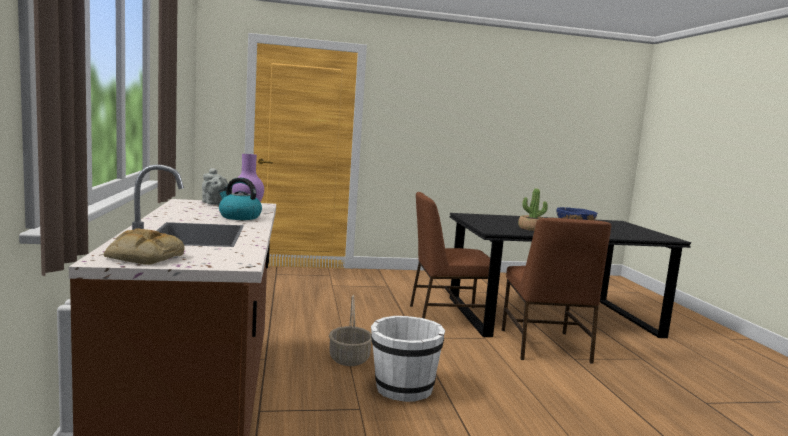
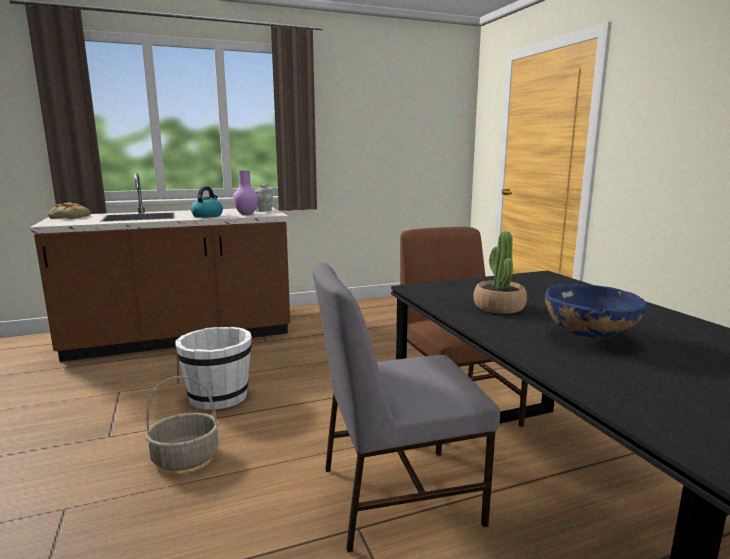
camera: 80 degrees right, 5 degrees up
(349, 359) = (279, 368): basket -> basket (185, 458)
(544, 346) = (396, 495): brown chair -> grey chair

